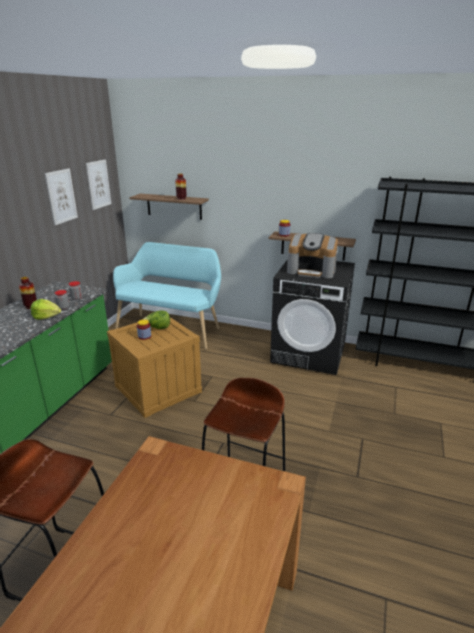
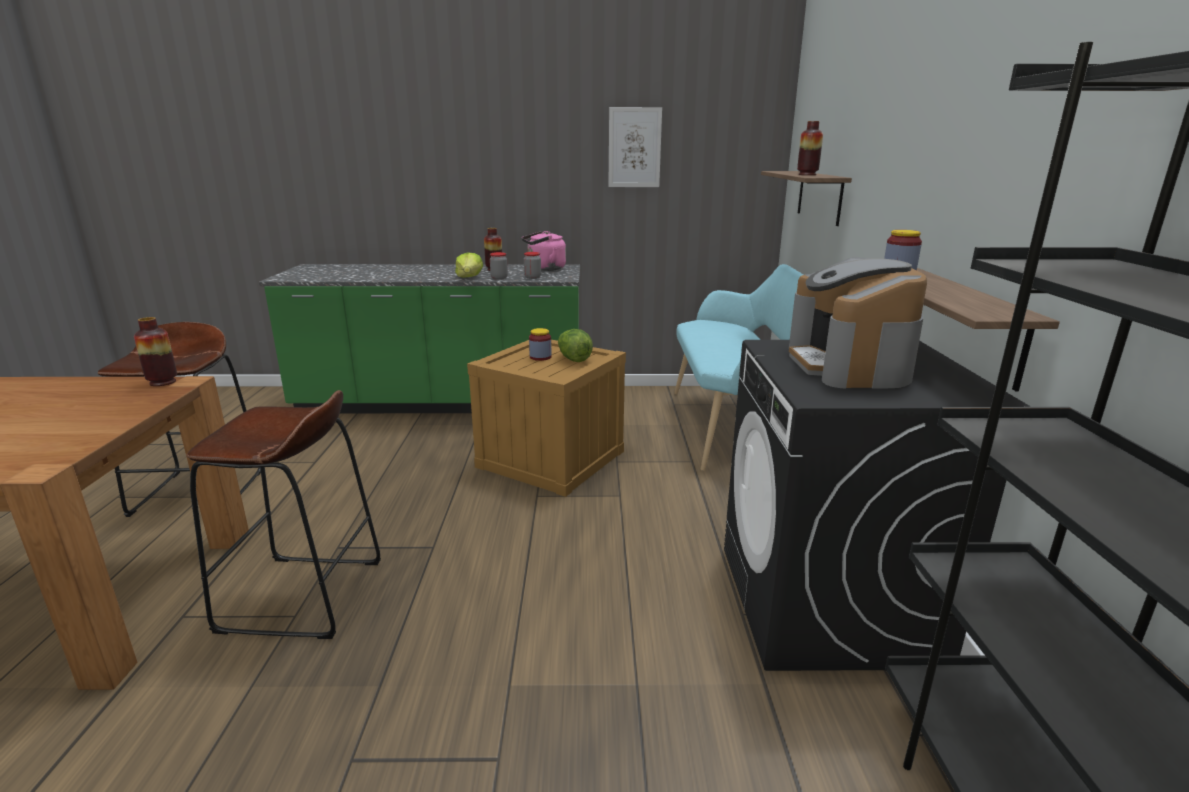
camera: 70 degrees right, 5 degrees down
(54, 292) = (544, 269): none -> pink kettle
(98, 184) = (728, 145): picture -> none
(147, 458) = (163, 382): none -> vase

